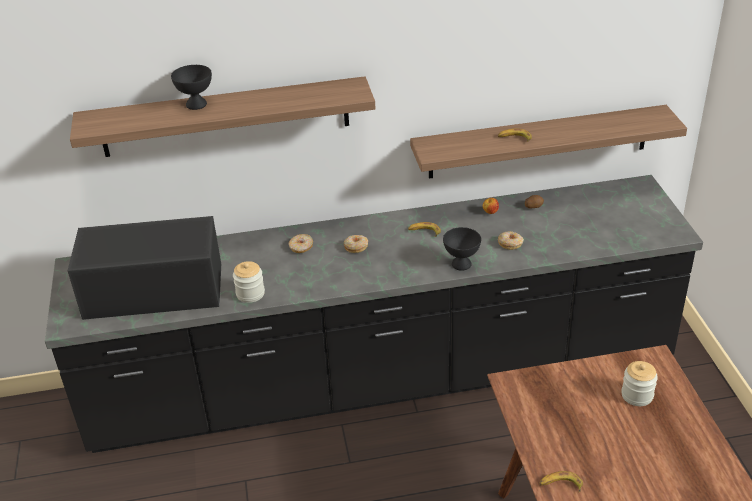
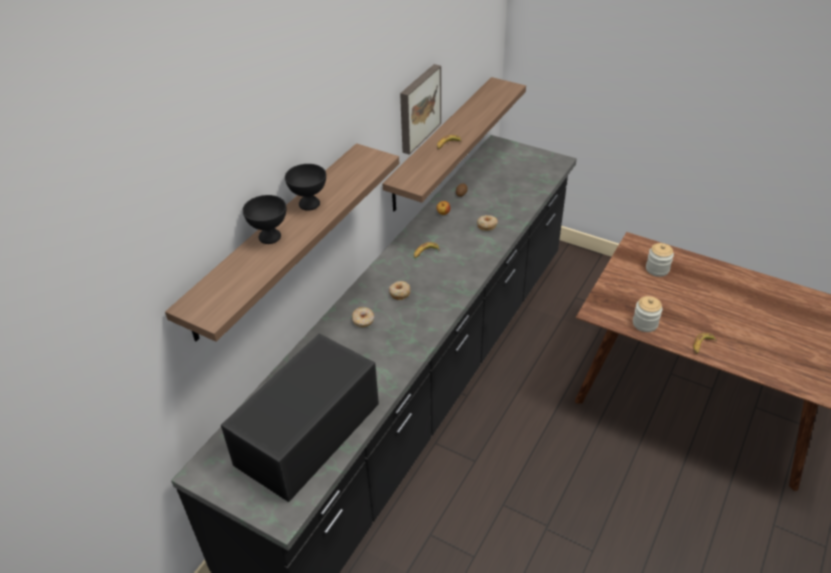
camera: 50 degrees left, 5 degrees up
(250, 294) = (385, 377): jar -> jar (645, 323)
(461, 264) = (481, 257): black bowl -> black bowl (309, 203)
(490, 82) = (418, 108): none -> picture

